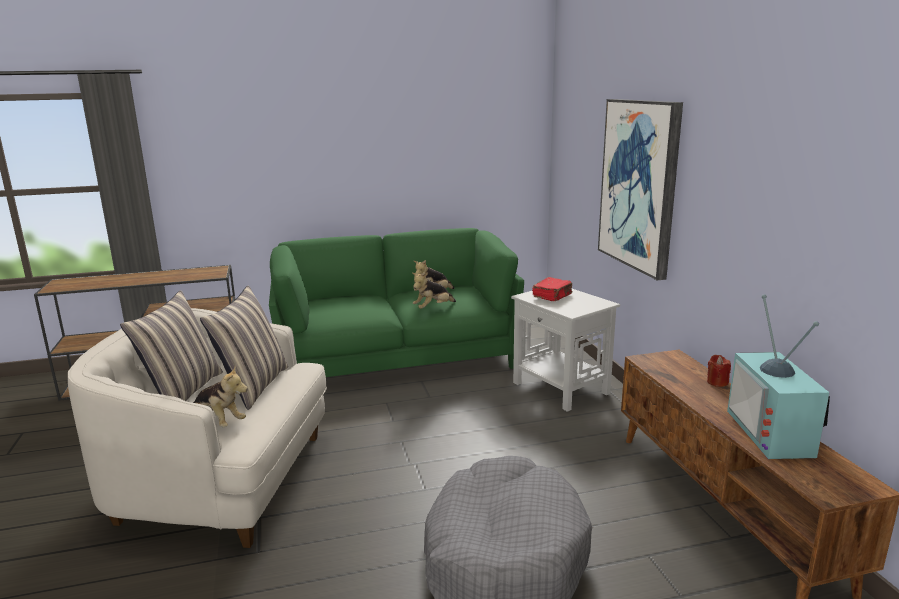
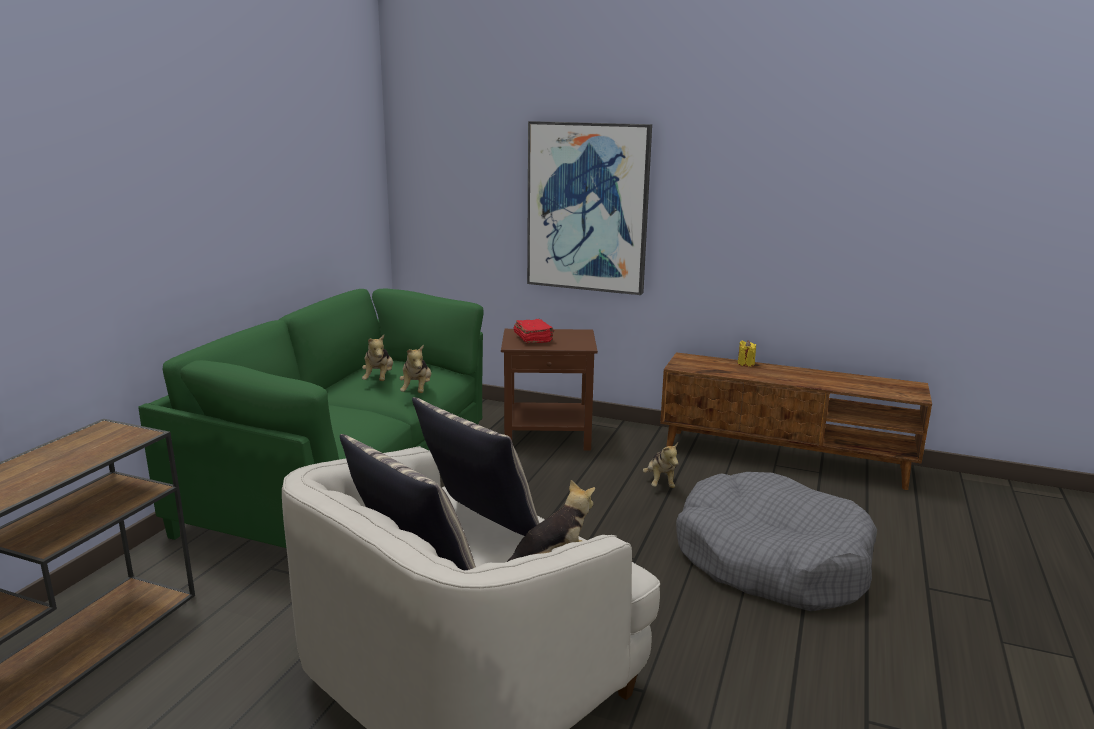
camera: 55 degrees left, 0 degrees up
(561, 388) = (548, 436): white side table -> brown side table
(561, 458) = (660, 483): none -> plush toy
(717, 382) = (746, 363): red candle -> yellow candle
(775, 433) = (834, 379): television -> none

